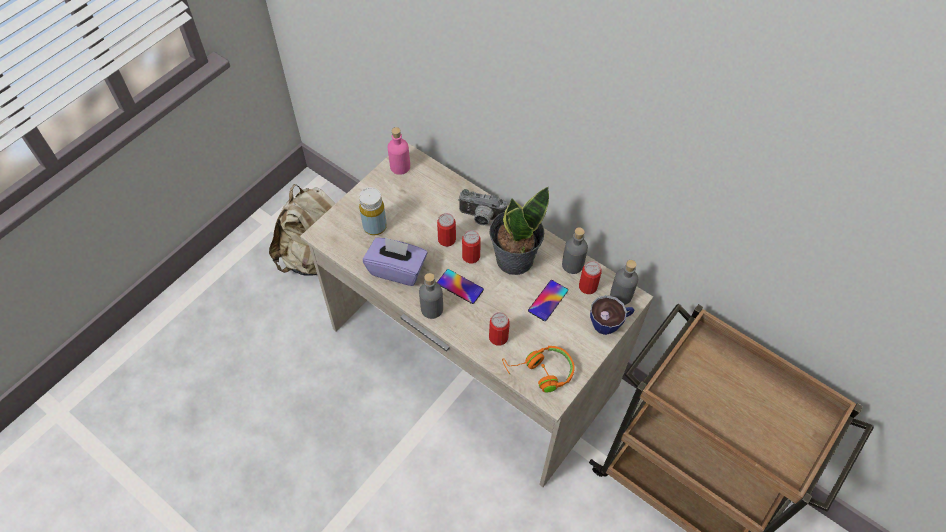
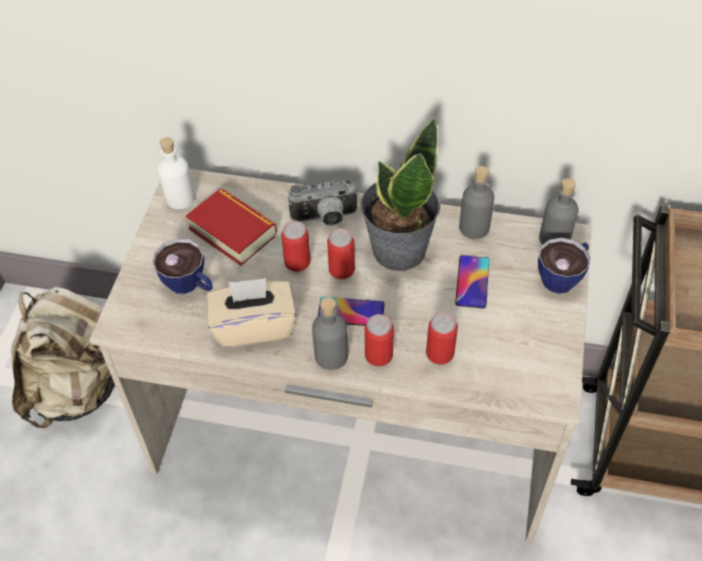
camera: 25 degrees left, 5 degrees down
(375, 226) = (190, 285): yellow bottle -> cup
(397, 269) = (254, 326): purple tissue box -> beige tissue box
(400, 166) = (180, 198): pink bottle -> white bottle
(419, 202) = (232, 232): none -> book
(540, 372) = (520, 372): orange headphones -> none
(588, 286) = (509, 245): can -> can (378, 355)

